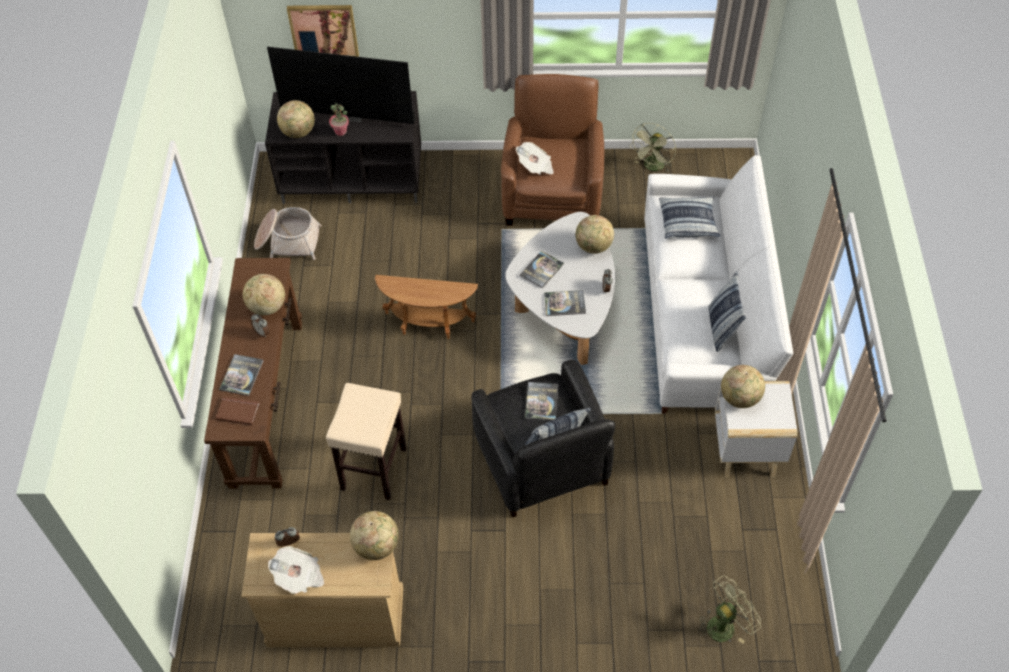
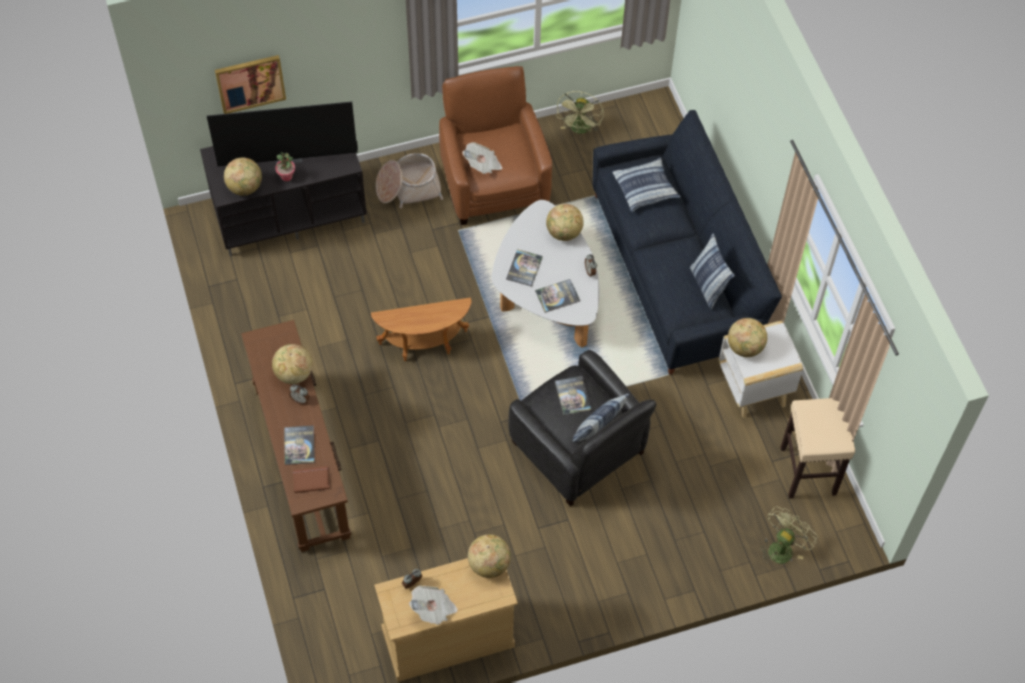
camera: 20 degrees left, 5 degrees up
(288, 241) = (252, 295): basket -> basket (408, 188)
(374, 468) = (428, 496): beige stool -> beige stool (807, 470)
(704, 315) = (676, 270): white sofa -> black sofa

